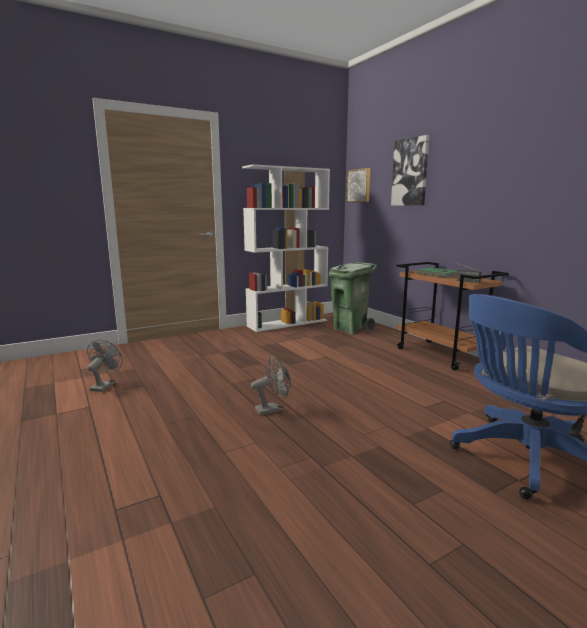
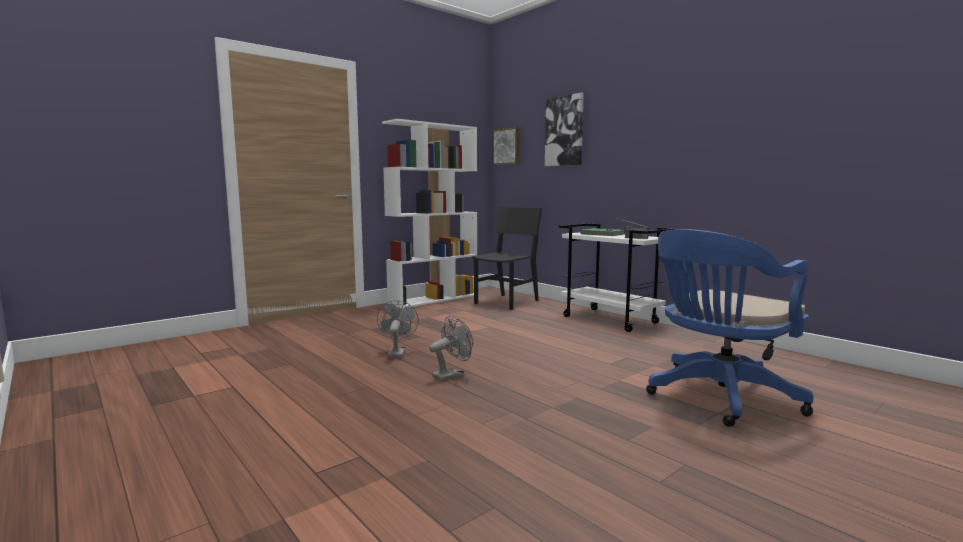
camera: 10 degrees left, 5 degrees down
(104, 385) = (241, 366): grey fan -> grey fan (397, 353)
(350, 329) = (507, 302): green trash can -> black chair
(441, 355) = (611, 320): brown cart -> white cart

